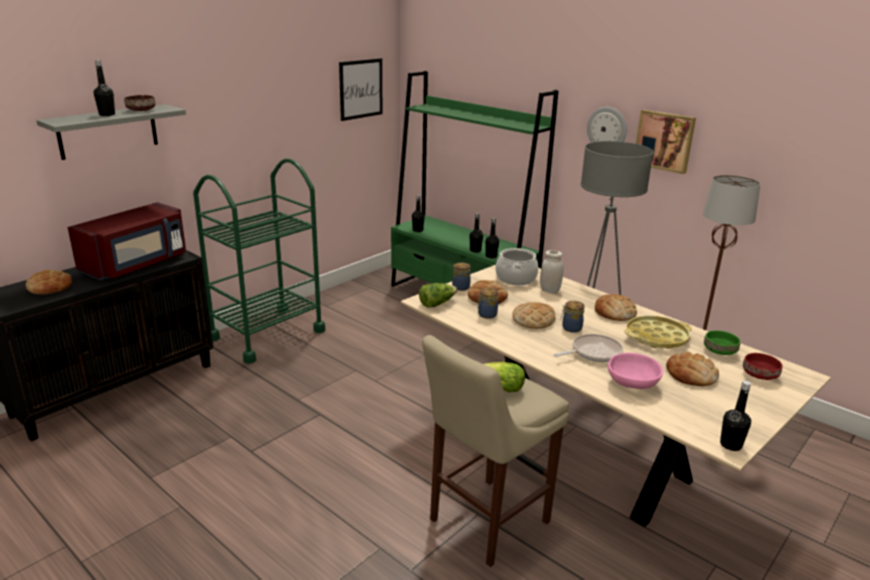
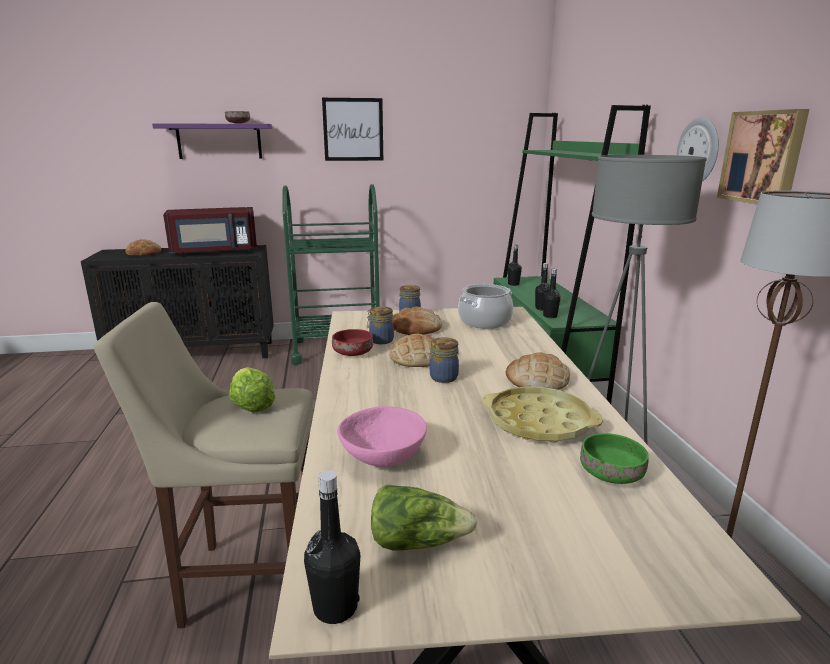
camera: 40 degrees right, 5 degrees down
(107, 114) = (208, 123): black bottle -> none
(108, 131) = (219, 141): grey shelf -> purple shelf
(361, 89) = (490, 134): picture -> picture (353, 129)
(437, 303) = (356, 320): lettuce -> lettuce (417, 541)
(550, 290) = (500, 339): white jar -> none
(593, 352) = (412, 407): frying pan -> none
(691, 374) = (493, 483): bread -> none
(760, 375) = (622, 536): red bowl -> red bowl (354, 353)

